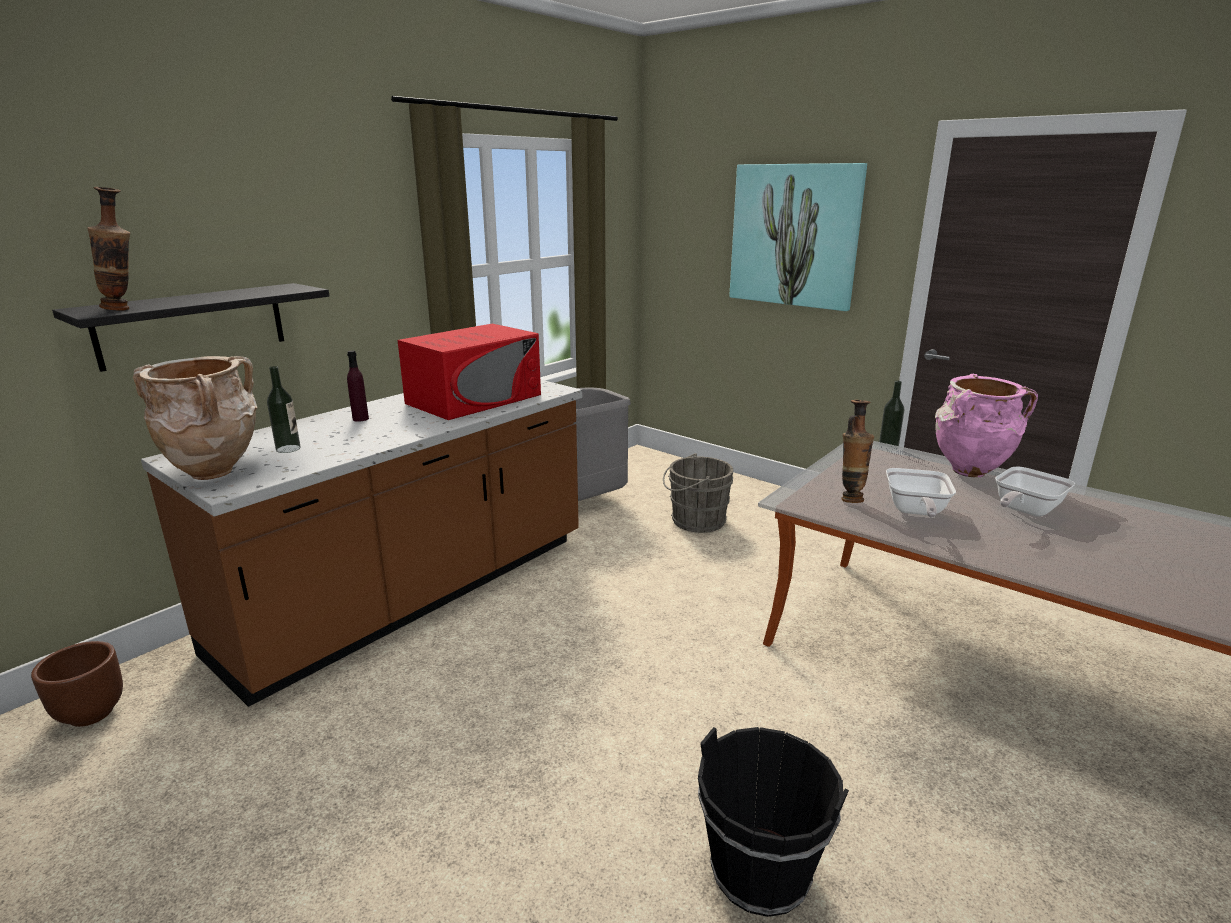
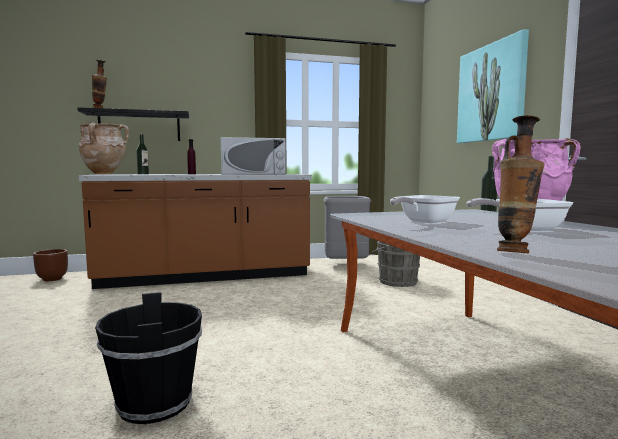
camera: 35 degrees right, 15 degrees down
(474, 399) = (252, 174): red microwave -> white microwave
(850, 498) = (392, 217): vase -> vase (515, 252)

